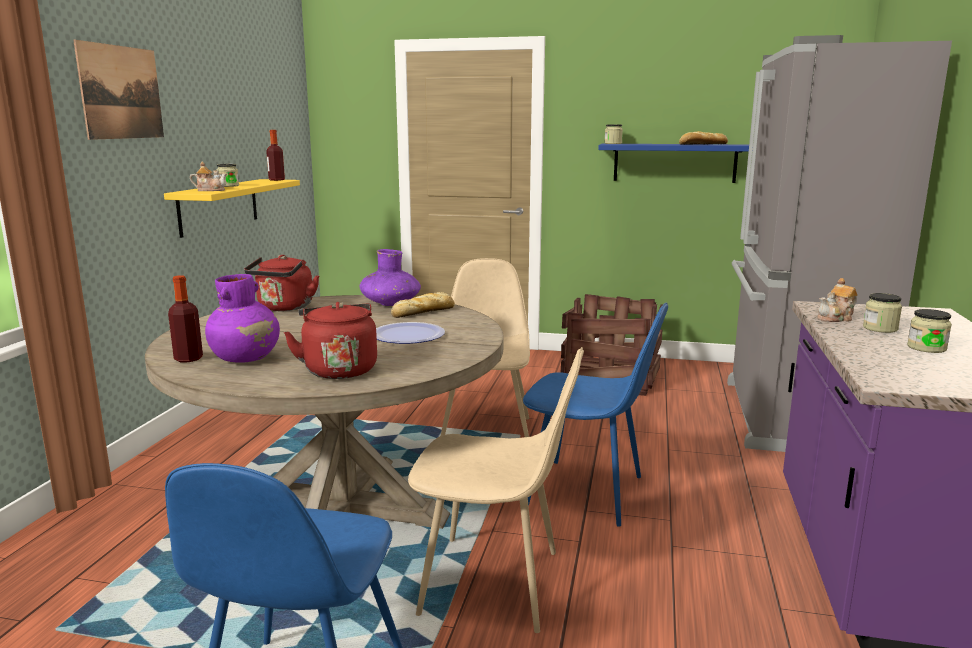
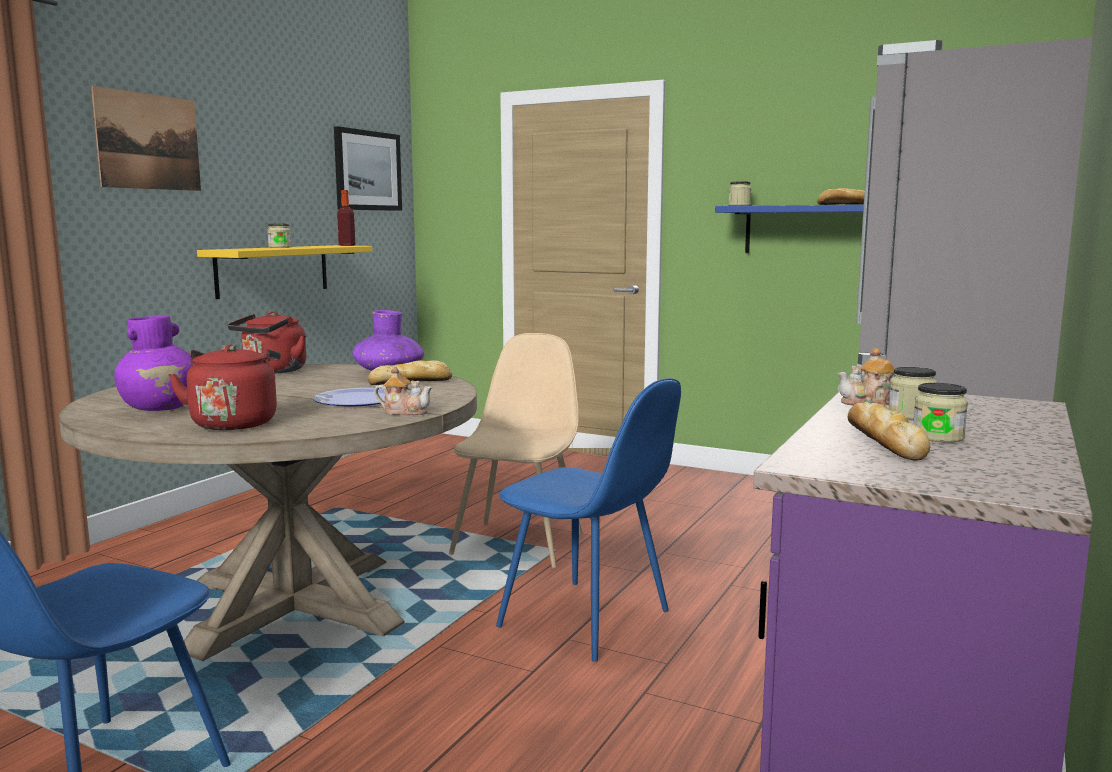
camera: 15 degrees right, 5 degrees down
(188, 359) = (107, 405): bottle -> none
(210, 190) = (248, 249): teapot -> teapot (405, 412)
(279, 109) = (367, 170): none -> picture
(495, 583) = (395, 701): beige chair -> none
(612, 377) = (724, 499): crate -> none
(902, 356) = (883, 442): none -> bread

